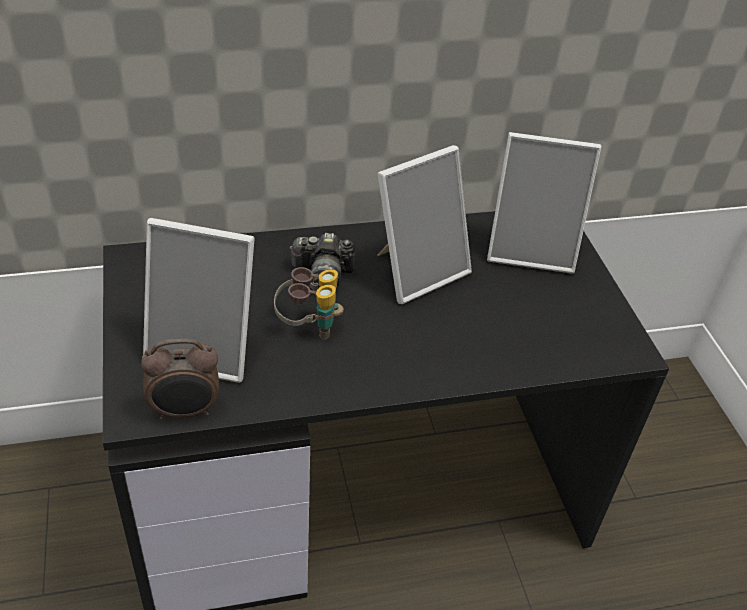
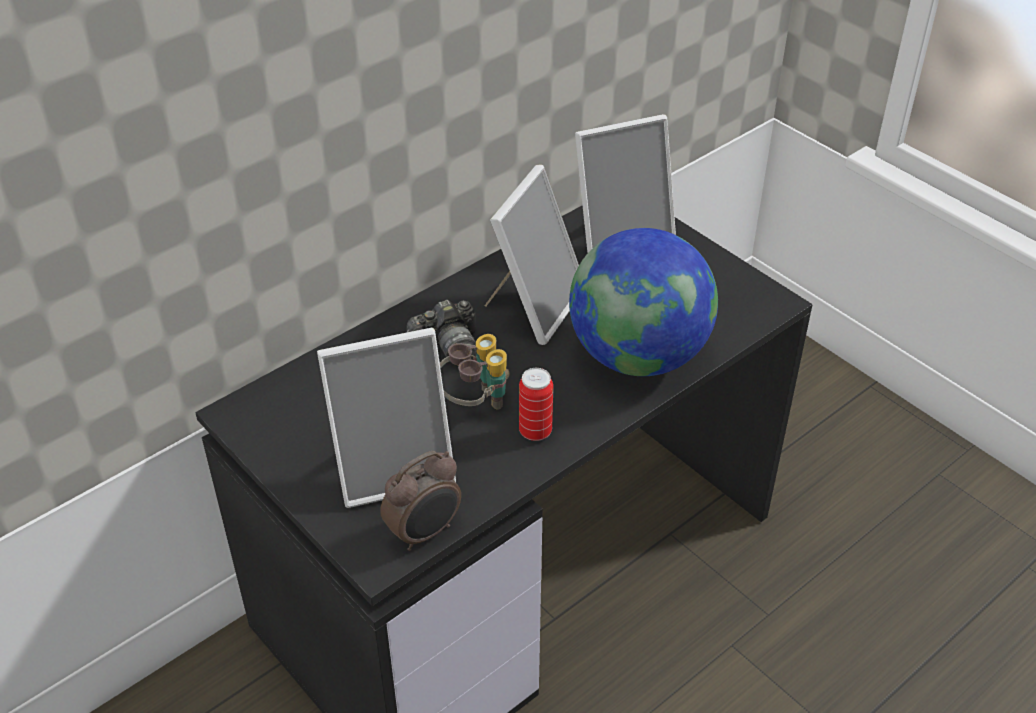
camera: 25 degrees left, 0 degrees up
(338, 370) = (535, 431): none -> can
(473, 346) = (638, 356): none -> globe

